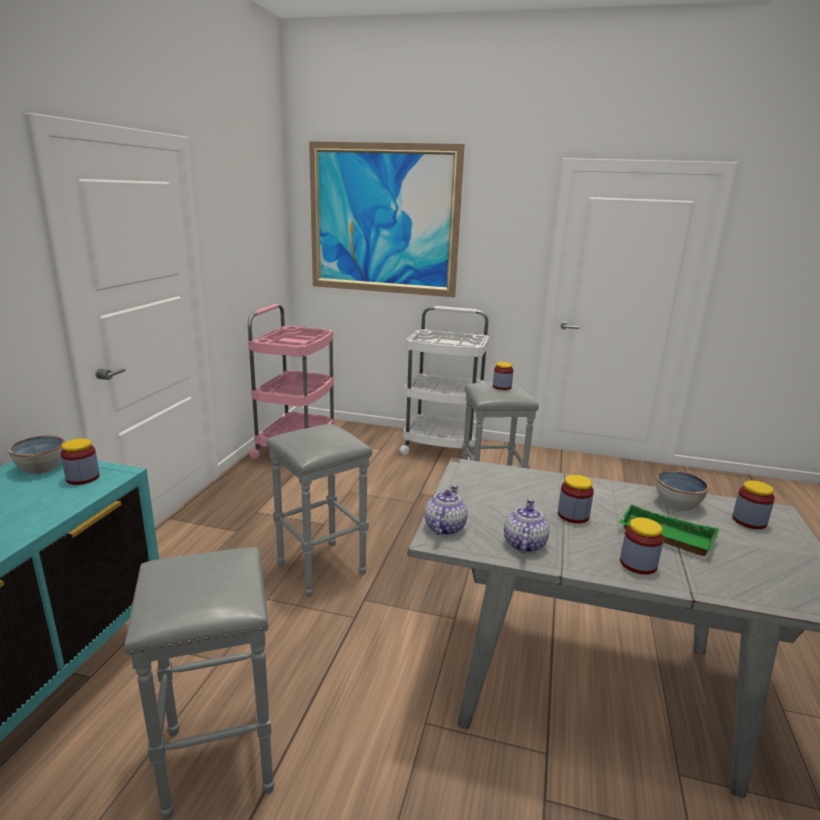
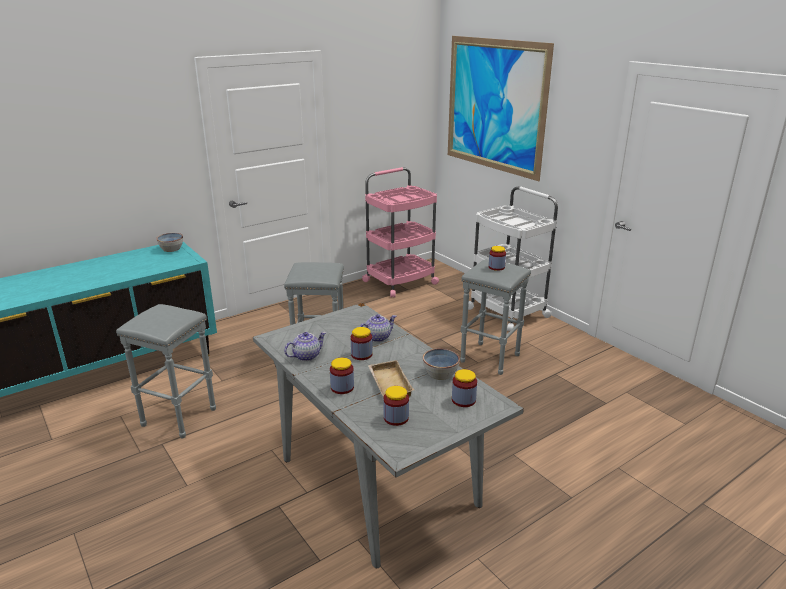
camera: 40 degrees right, 5 degrees up
(83, 478) = (178, 259): jar -> jar (396, 418)
(444, 527) = (285, 334): teapot -> teapot (377, 337)
(664, 536) = (388, 384): green tray -> beige tray

